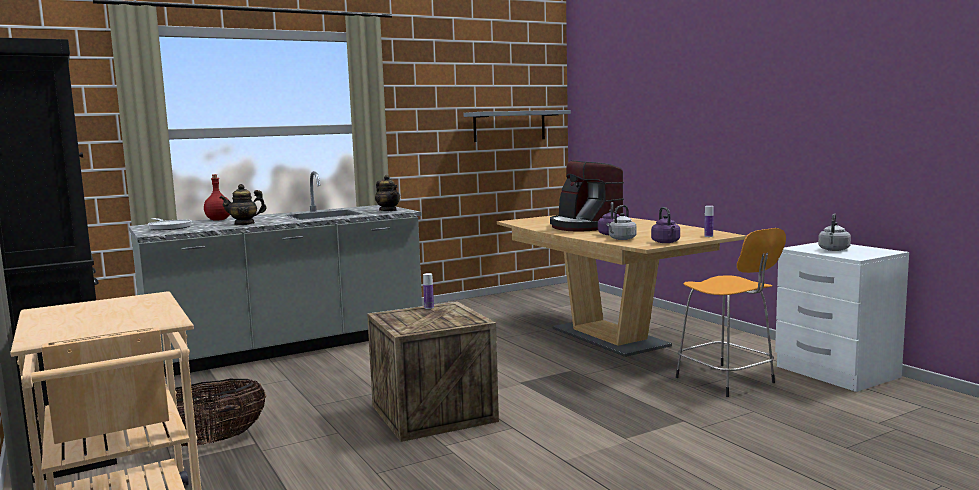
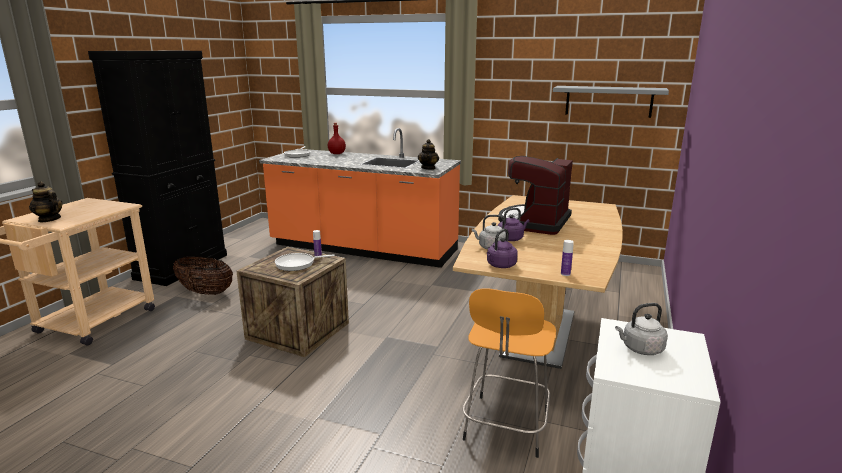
camera: 50 degrees right, 10 degrees up
(244, 224) = (328, 161): teapot -> teapot (49, 219)
(289, 346) = (363, 248): grey counter -> orange counter
(436, 316) = (297, 264): none -> frying pan

